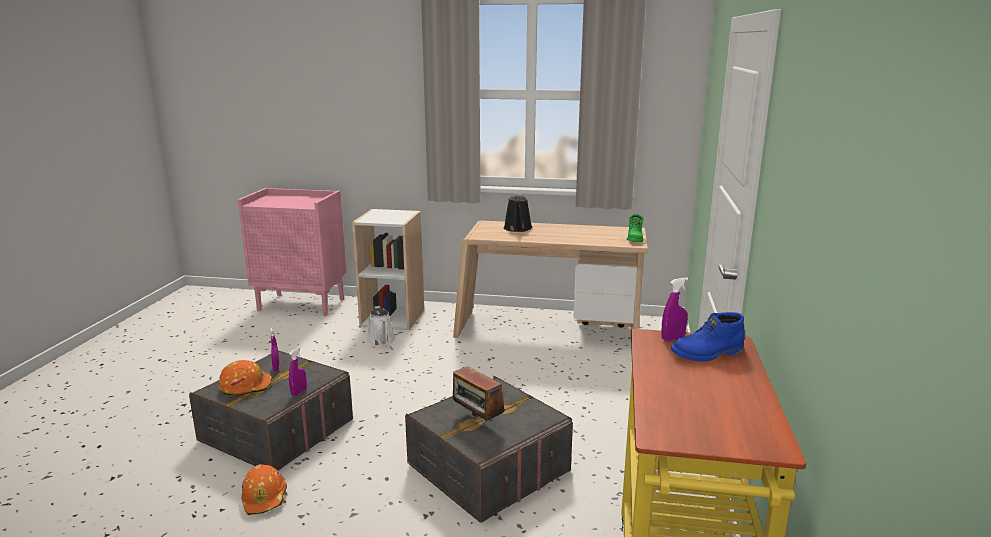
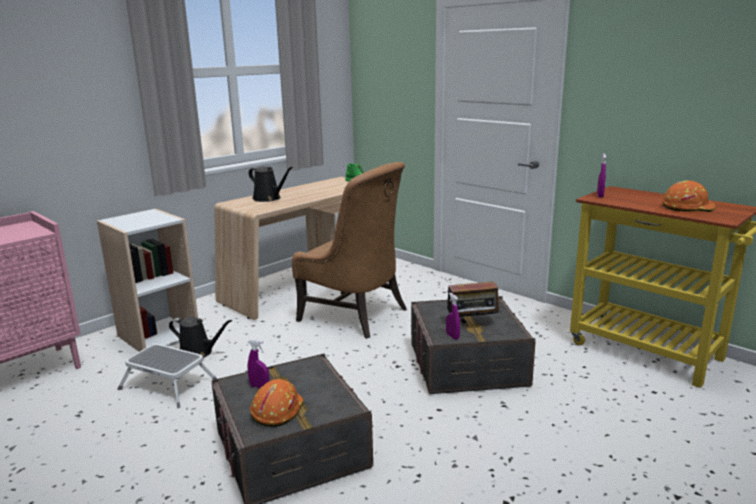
camera: 55 degrees left, 0 degrees up
(265, 498) = (407, 480): orange hard hat -> orange hard hat (687, 207)
(299, 392) = (331, 384): purple spray bottle -> purple spray bottle (452, 336)
(327, 351) = (167, 385): none -> grey step ladder
(381, 341) = (198, 353): white watering can -> black watering can
(522, 374) = (355, 315): none -> brown chair
(707, 354) = (627, 195): blue boot -> none

